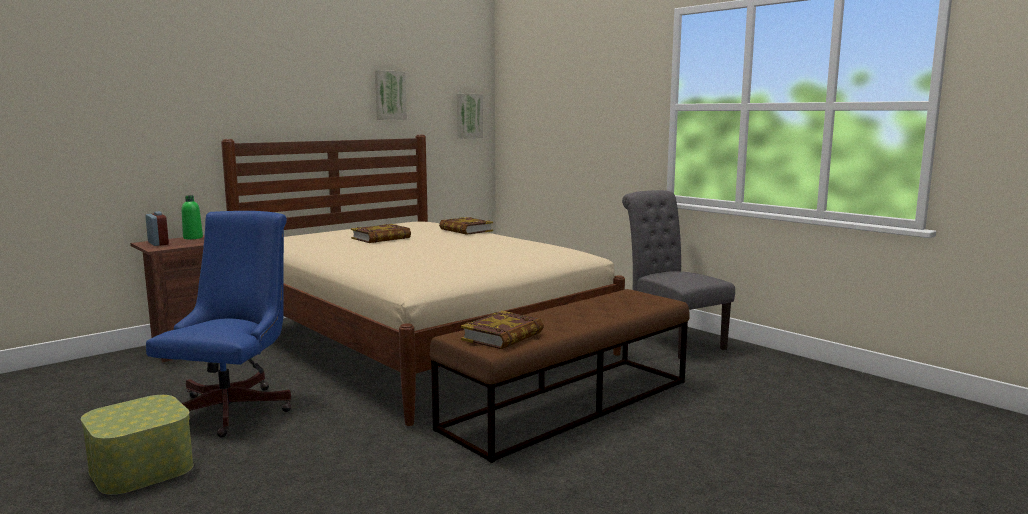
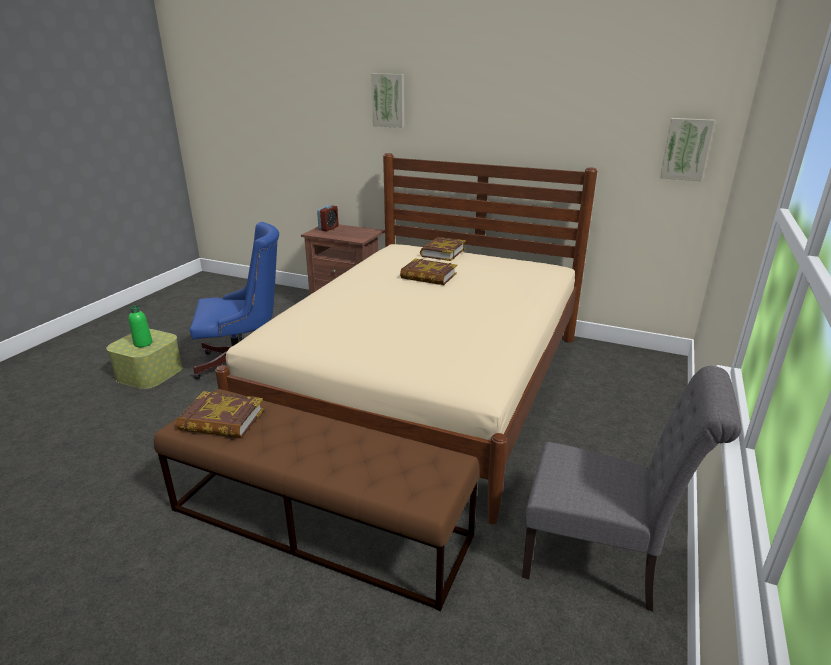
camera: 65 degrees right, 15 degrees up
(193, 238) = (356, 229): green bottle -> green bottle (143, 343)
(389, 95) = (566, 118): picture -> picture (389, 100)
(465, 230) = (517, 296): book -> book (442, 252)
(671, 341) = (599, 563): grey chair -> grey chair turned 75 degrees clockwise

